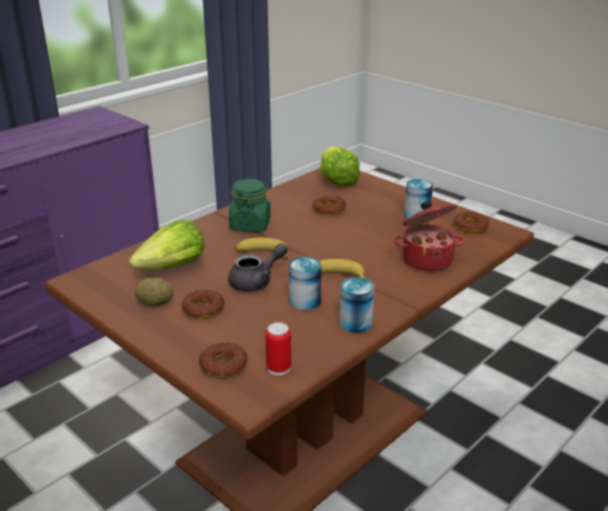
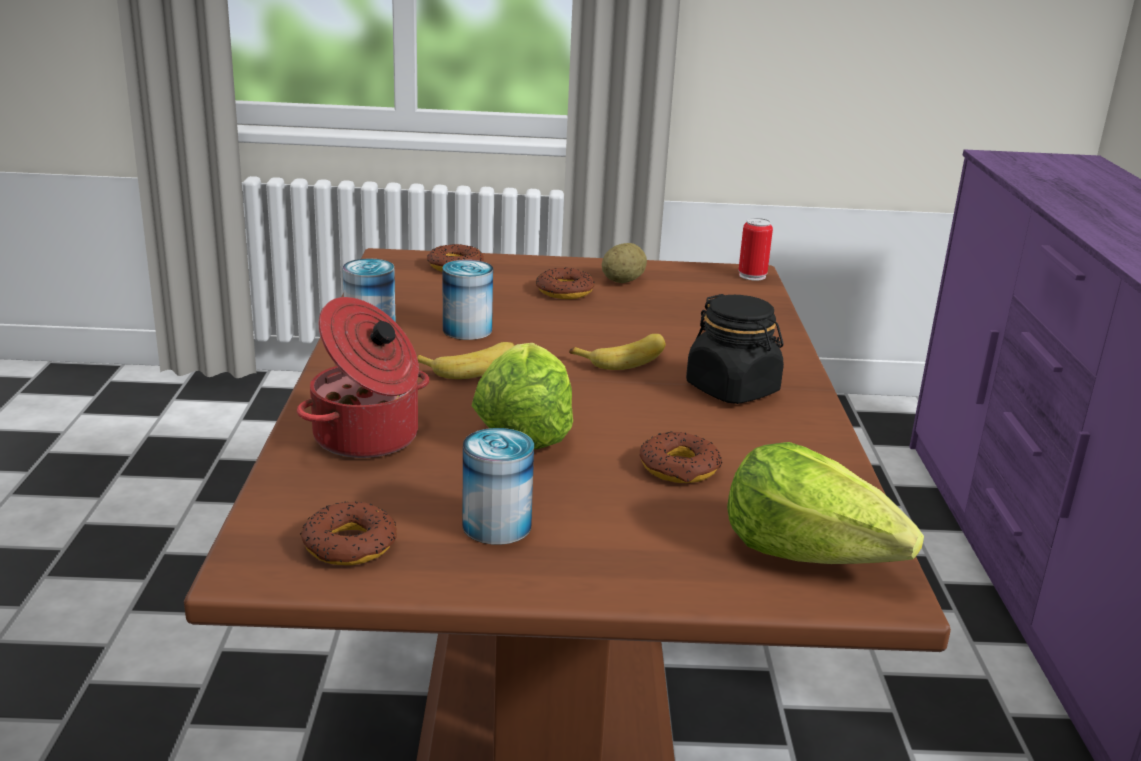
camera: 135 degrees right, 5 degrees down
(172, 267) = (689, 310): lettuce -> lettuce (523, 428)
(250, 225) = (733, 389): green jar -> black jar
(257, 281) = (563, 329): grey teapot -> none
(278, 368) = (399, 278): can -> can (752, 275)

